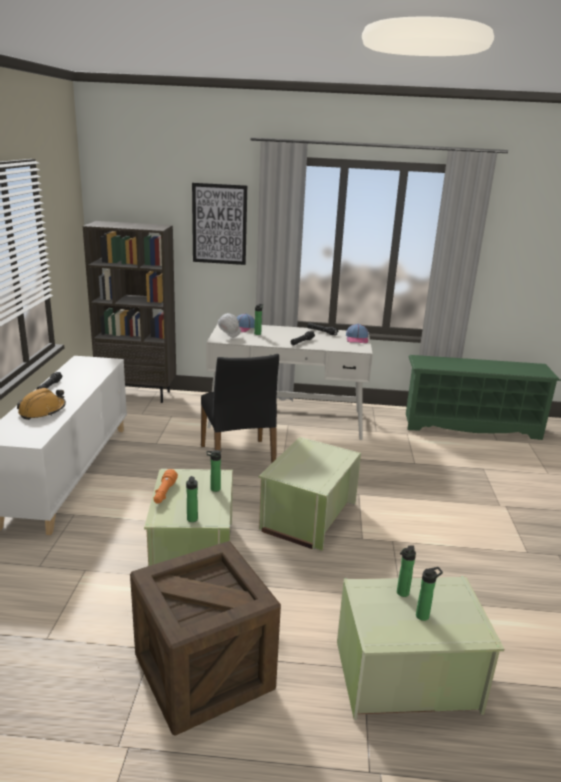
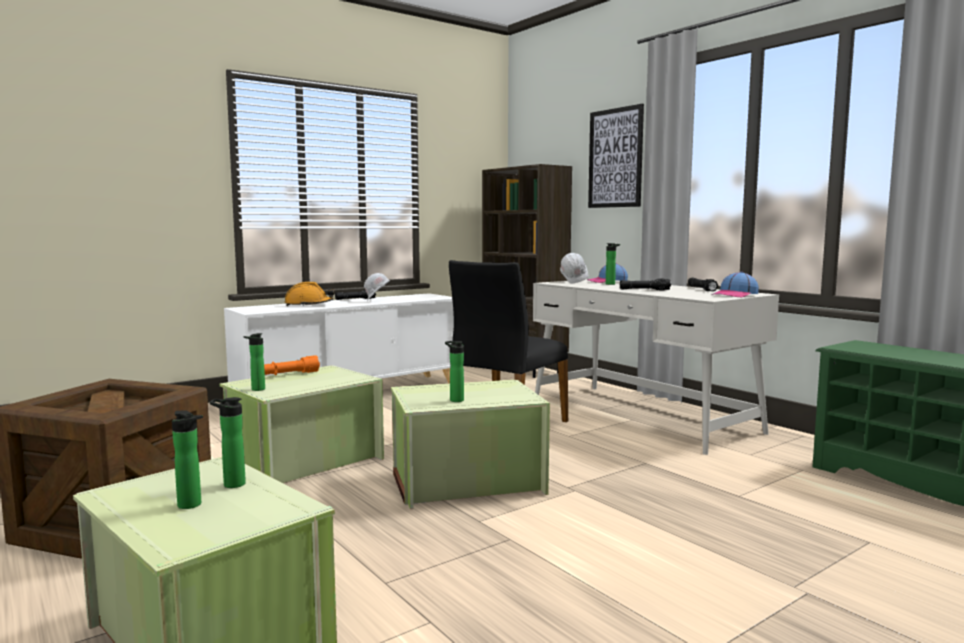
camera: 50 degrees right, 15 degrees down
(78, 384) = (377, 301): none -> white hard hat
(213, 489) = (328, 382): bottle -> bottle (455, 400)

